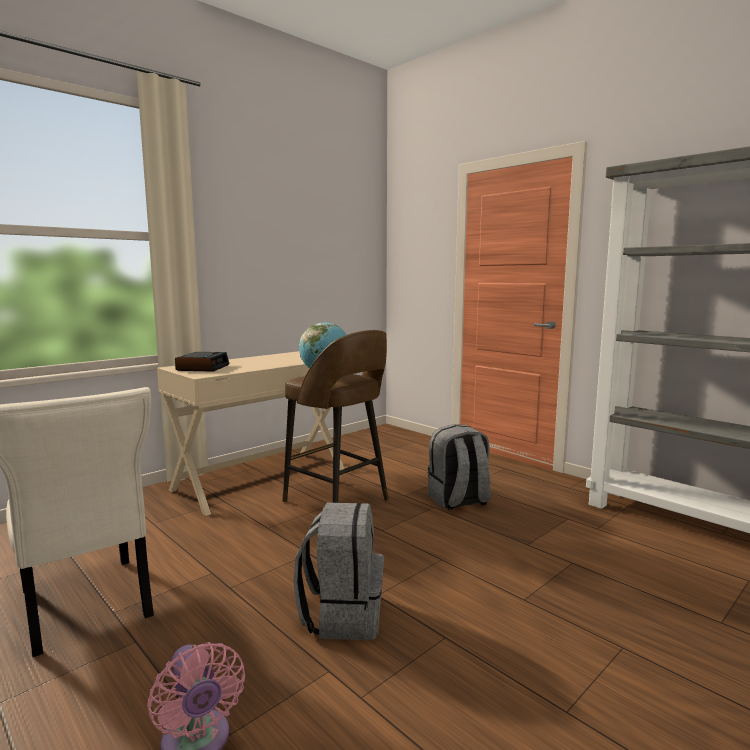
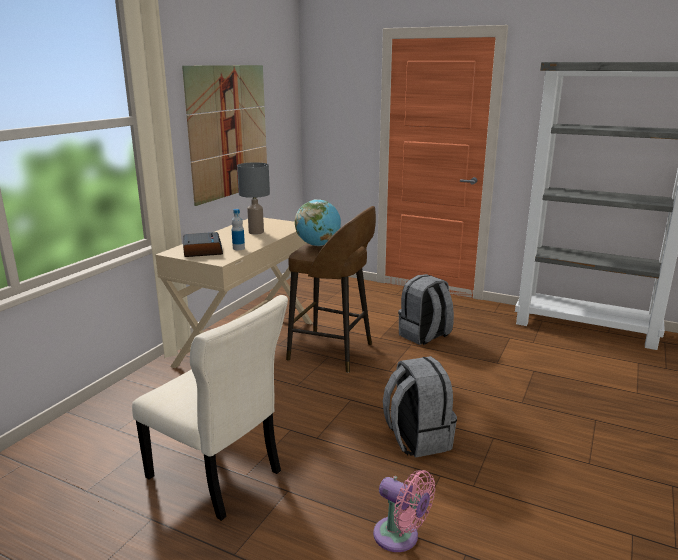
camera: 20 degrees left, 10 degrees up
(238, 369) = (238, 248): none -> bottle
(278, 360) = (255, 232): none -> grey table lamp
(284, 264) = (229, 131): none -> picture

